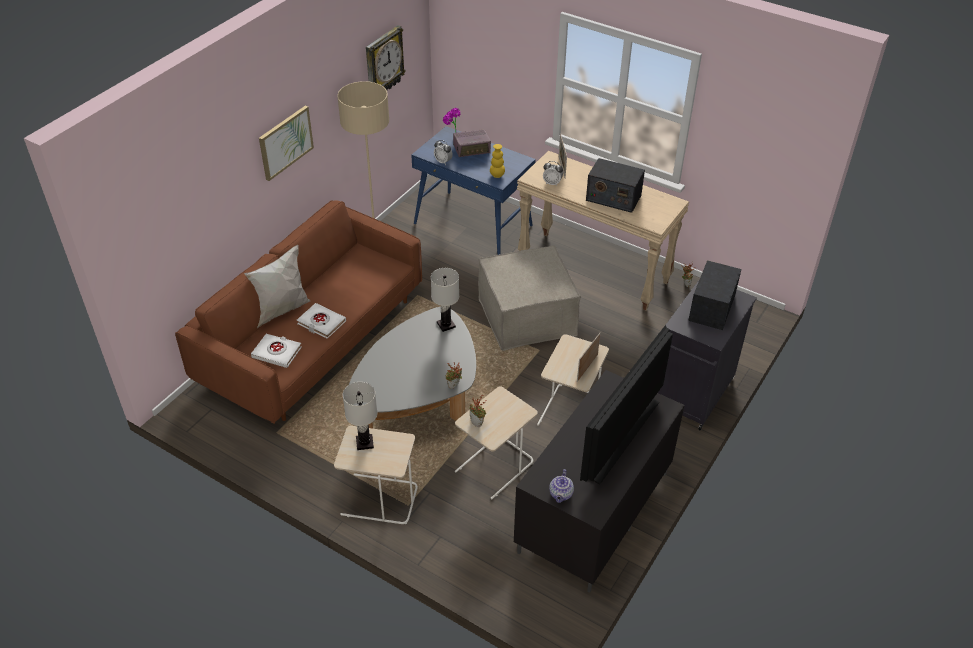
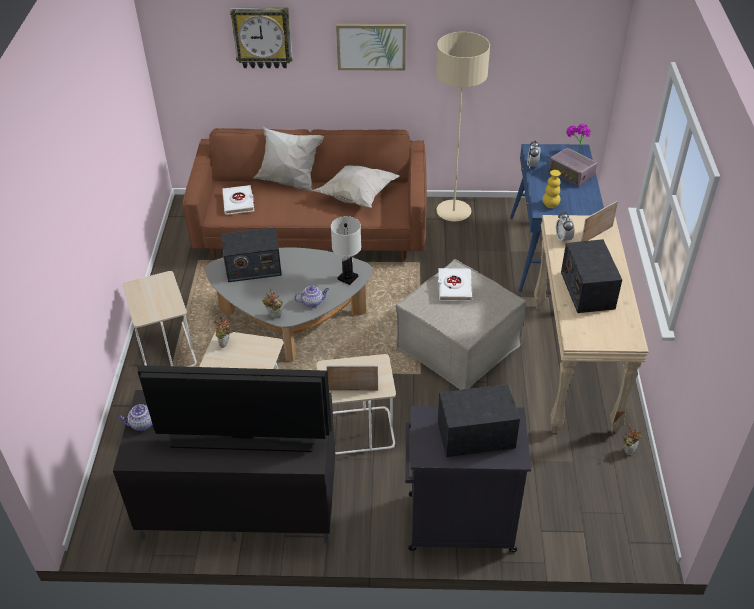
camera: 60 degrees right, 0 degrees up
(321, 323) = (291, 208): white book -> white book (454, 287)
(344, 278) = (356, 196): none -> white pillow
(365, 442) = (158, 288): white table lamp -> none
(379, 376) = (253, 267): none -> radio
(383, 62) = (535, 37): wall clock -> wall clock (262, 37)
(457, 357) = (312, 302): none -> teapot

